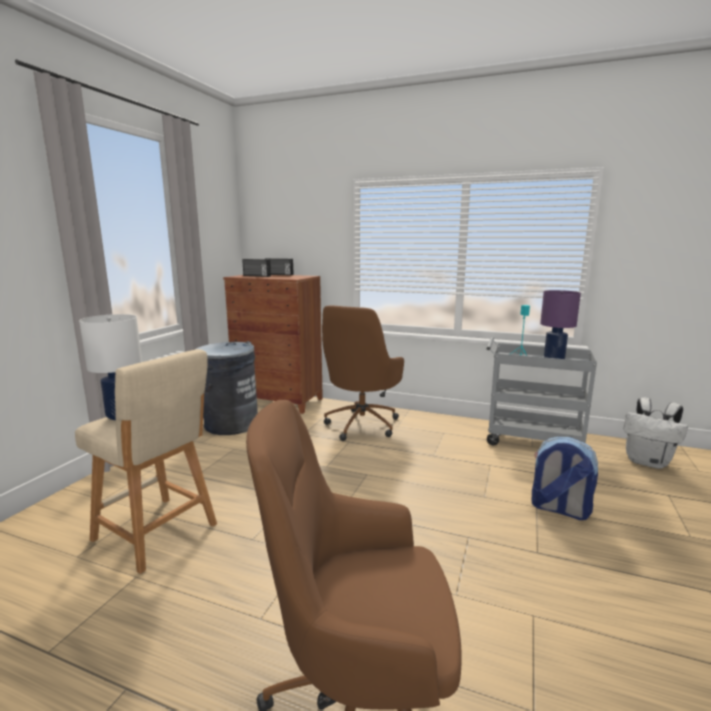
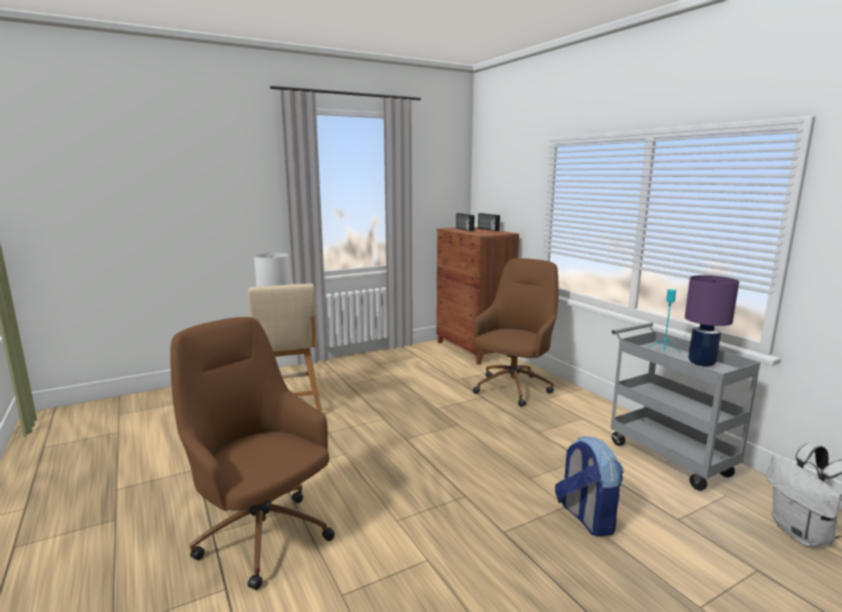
camera: 40 degrees right, 0 degrees up
(231, 424) = (413, 357): grey trash can -> none
(361, 425) = (513, 388): brown office chair -> brown office chair turned 150 degrees clockwise

